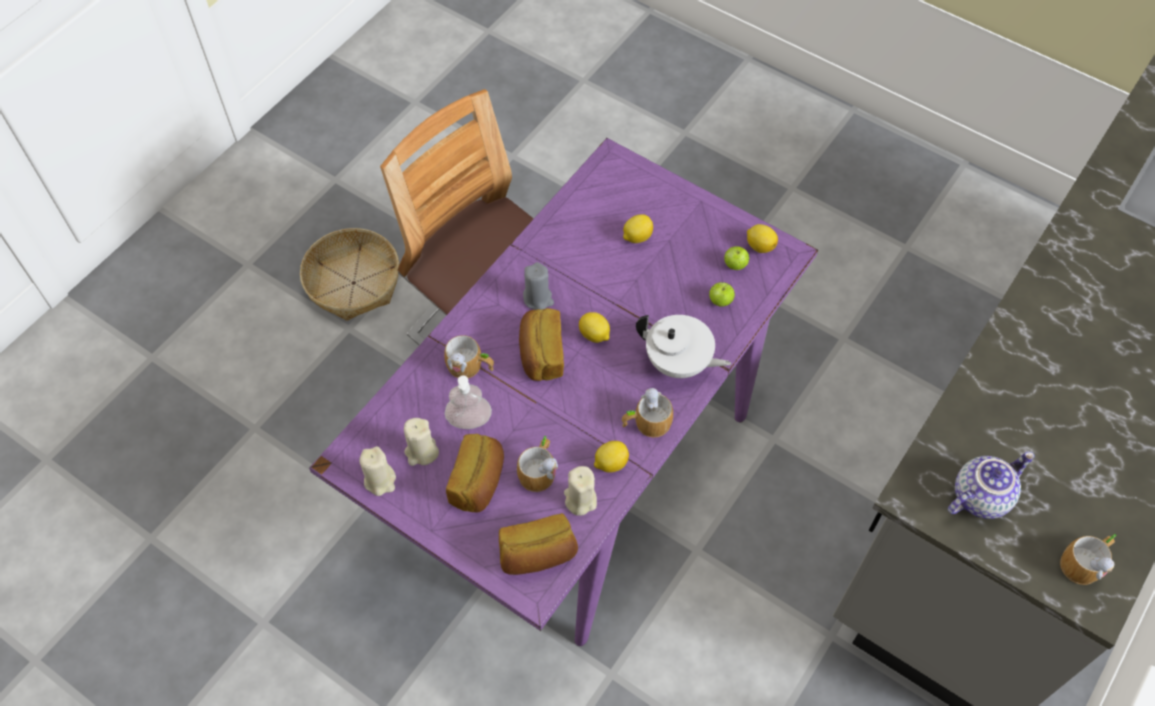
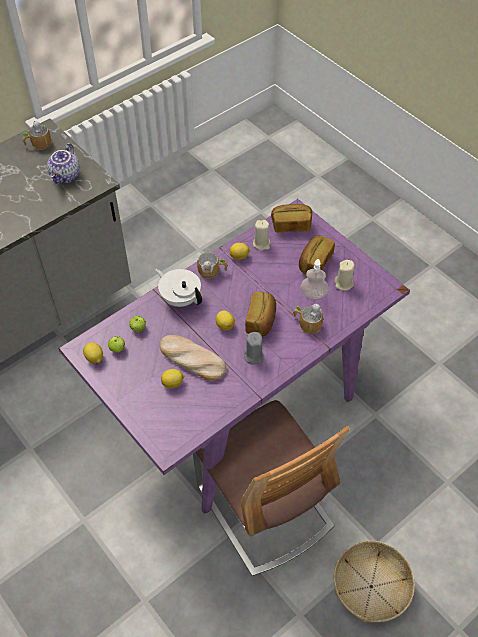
camera: 165 degrees left, 5 degrees down
(380, 480) = (369, 274): beige candle -> none
(539, 470) = (279, 261): mug -> none
(624, 274) = (191, 359): none -> bread
(980, 495) = (66, 176): teapot -> teapot turned 60 degrees counterclockwise

